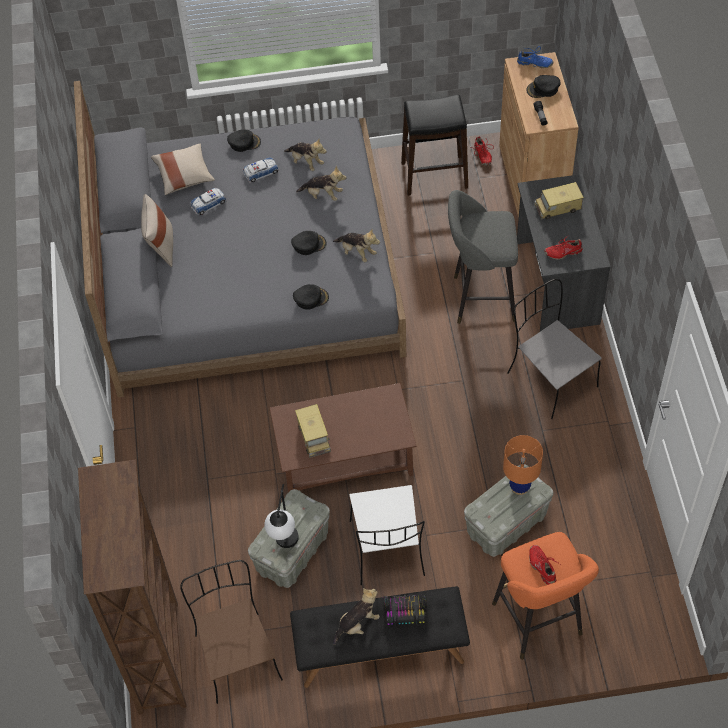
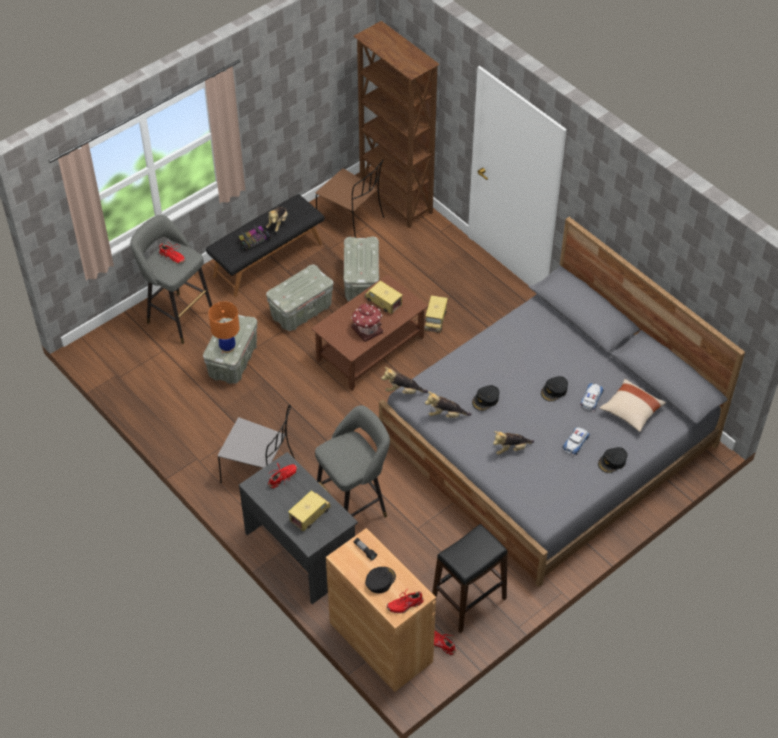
camera: 145 degrees right, 5 degrees down
(161, 246) = (593, 351): beige pillow -> none
(247, 458) = (435, 319): none -> toy truck
(285, 546) = (355, 248): table lamp -> none
(306, 162) = (548, 469): plush toy -> plush toy (403, 391)
(311, 298) = (452, 366): black cap -> black cap (554, 391)
(356, 411) = (367, 329): none -> toy house
(387, 550) = (301, 311): white chair -> grey storage box
(534, 63) = (405, 604): blue shoe -> red shoe
(539, 623) = (177, 316): orange stool -> grey stool

